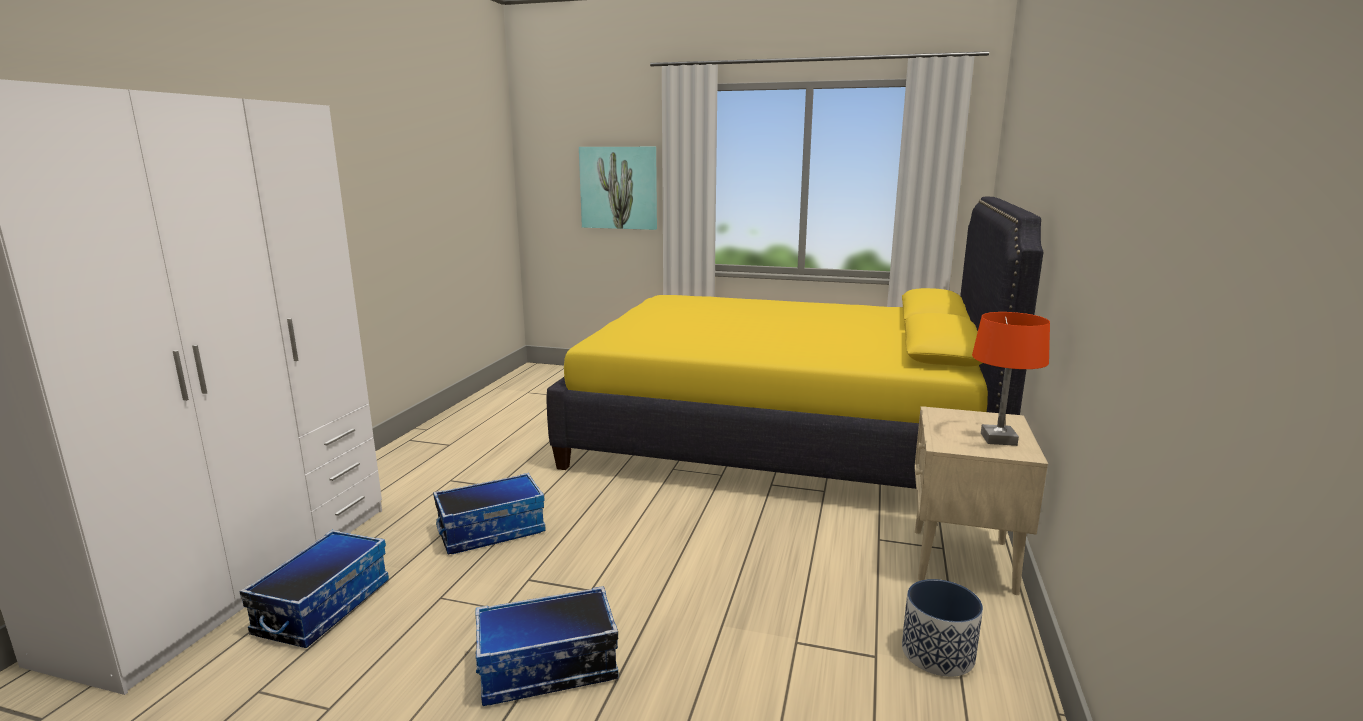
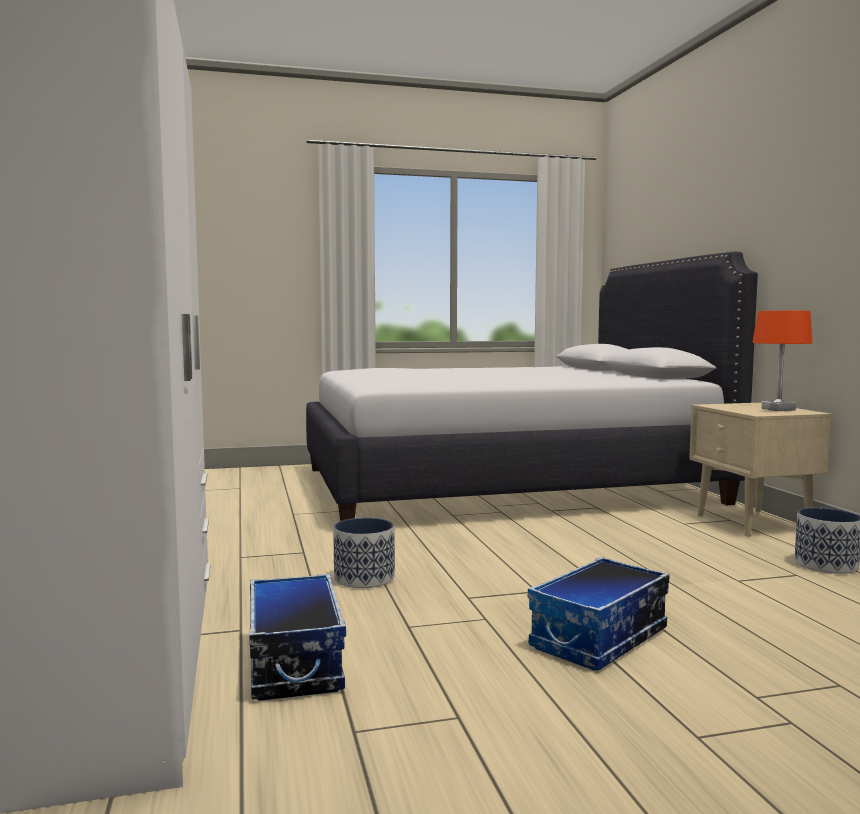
camera: 30 degrees left, 10 degrees down
(492, 530) = (364, 578): storage box -> planter
(618, 188) = (265, 265): picture -> none
(781, 436) = (503, 485): yellow bed -> white bed

